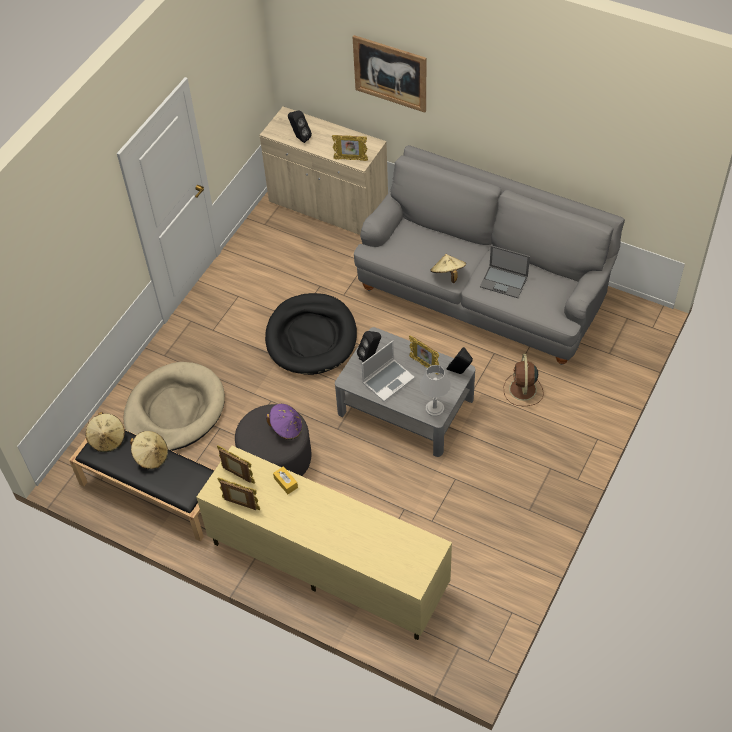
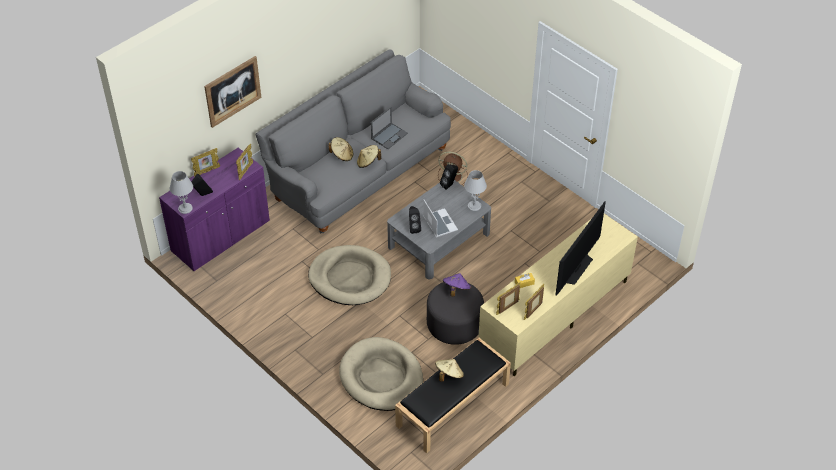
camera: 75 degrees left, 5 degrees down
(107, 439) = (421, 400): beige hat -> beige hat (342, 155)
(274, 131) = (185, 208): none -> grey table lamp
(311, 337) = (350, 278): black dog bed -> beige dog bed
(328, 206) = (221, 236): beige cabinet -> purple cabinet
(332, 536) = (576, 268): none -> television
(424, 365) = (435, 201): picture frame -> picture frame (207, 171)

